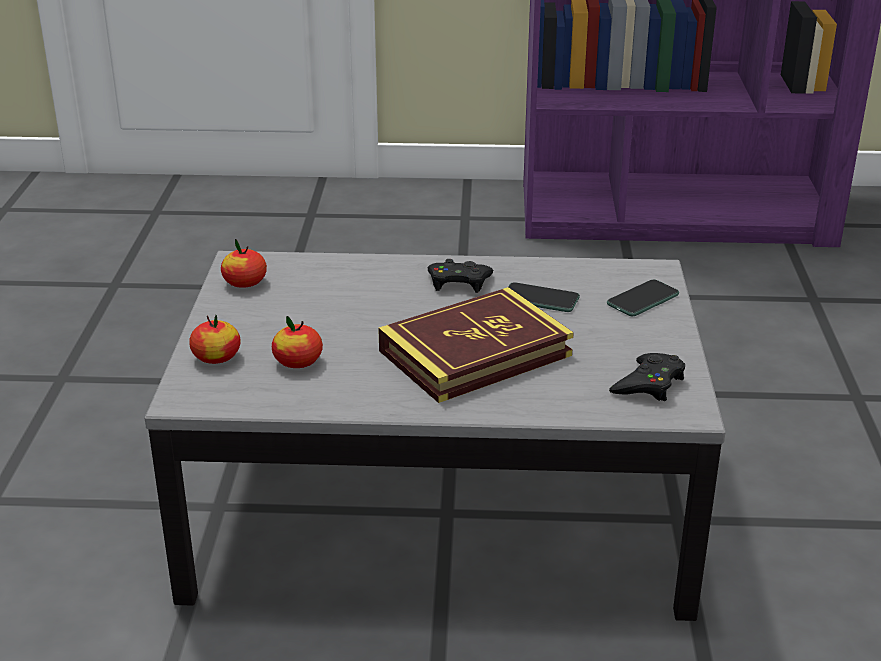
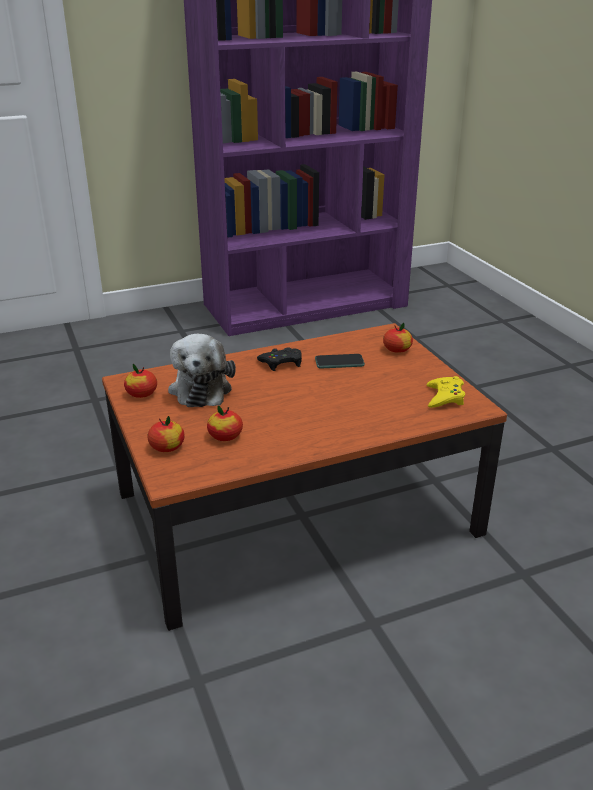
camera: 25 degrees left, 0 degrees up
(323, 292) = (201, 388): none -> plush toy
(441, 507) = (296, 512): grey coffee table -> brown coffee table
(475, 353) = (331, 403): book -> none
(642, 299) = (397, 350): phone -> apple
(649, 384) = (445, 397): black game controller -> yellow game controller

